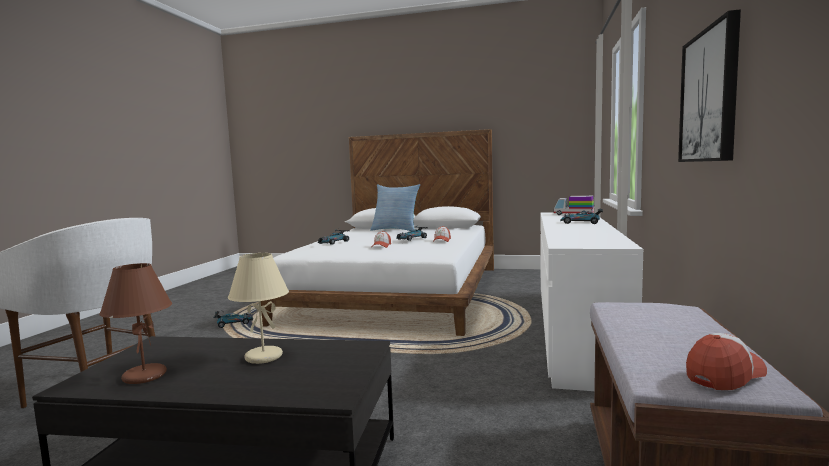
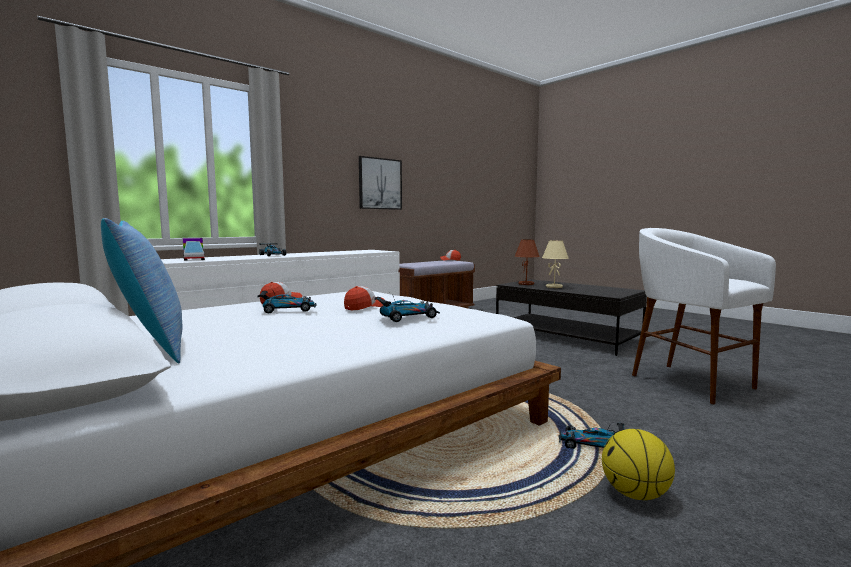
camera: 145 degrees left, 0 degrees up
(144, 376) = (604, 288): brown table lamp -> brown table lamp (526, 284)
(219, 313) = (635, 494): none -> basketball

